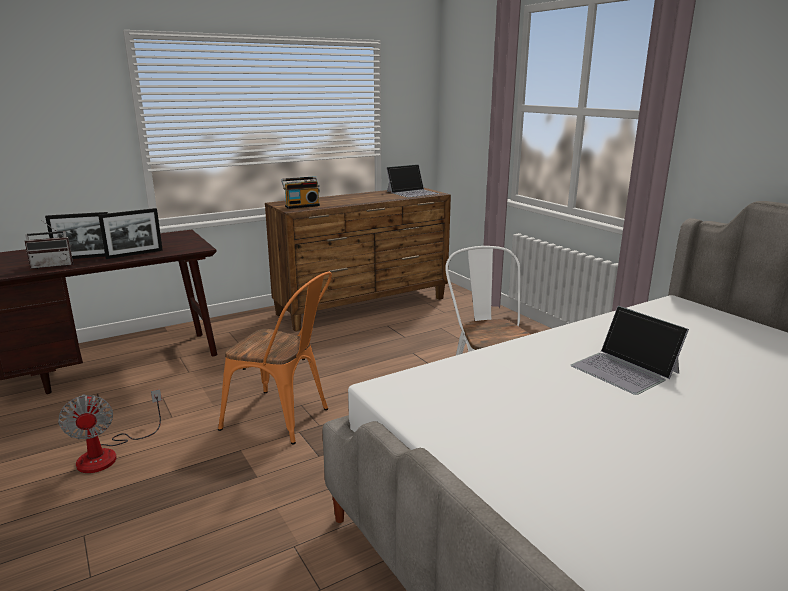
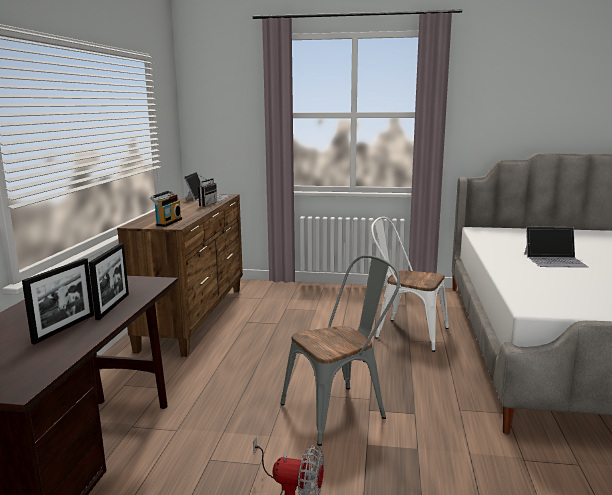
camera: 50 degrees left, 5 degrees down
(53, 265) = (60, 347): radio -> radio (205, 204)
(284, 419) = (341, 410): orange chair -> grey chair

